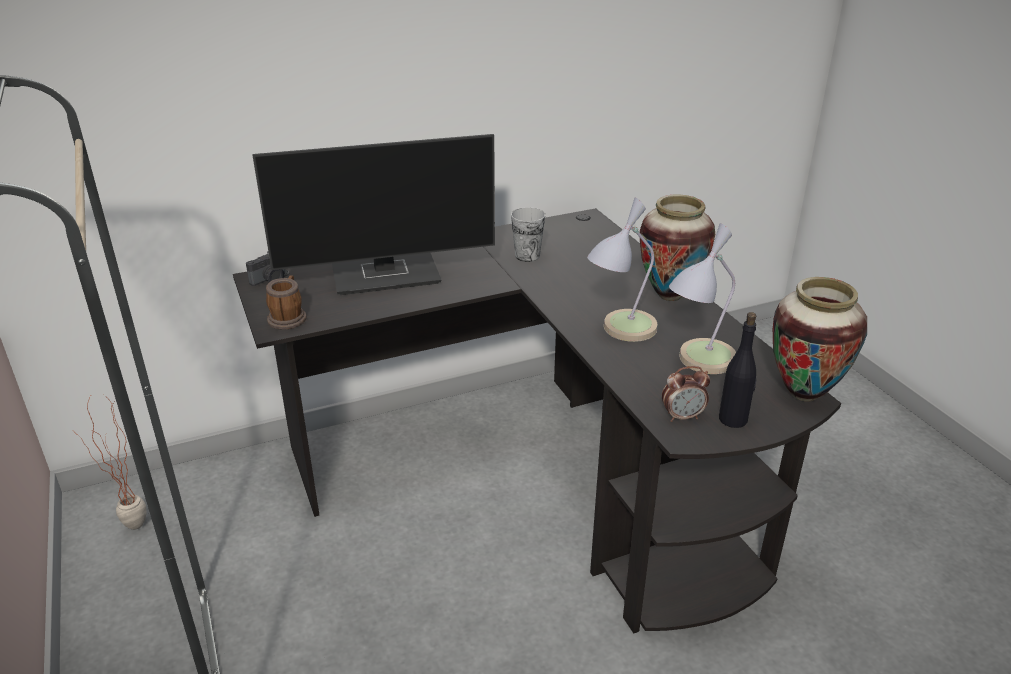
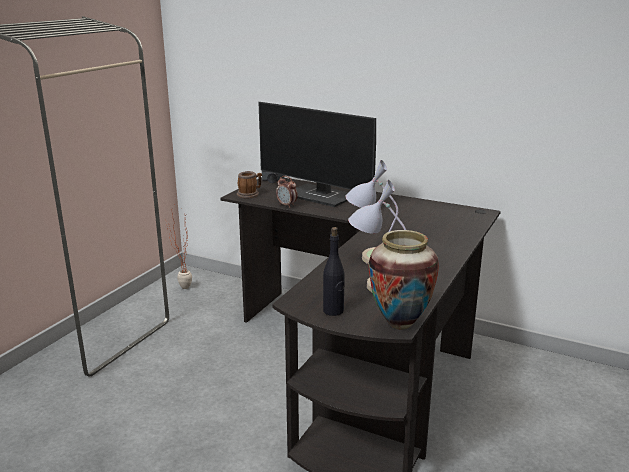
camera: 50 degrees right, 10 degrees down
(527, 256) = (404, 214): cup -> none
(669, 295) = (438, 257): vase -> none
(682, 417) = (312, 297): alarm clock -> alarm clock (287, 205)

